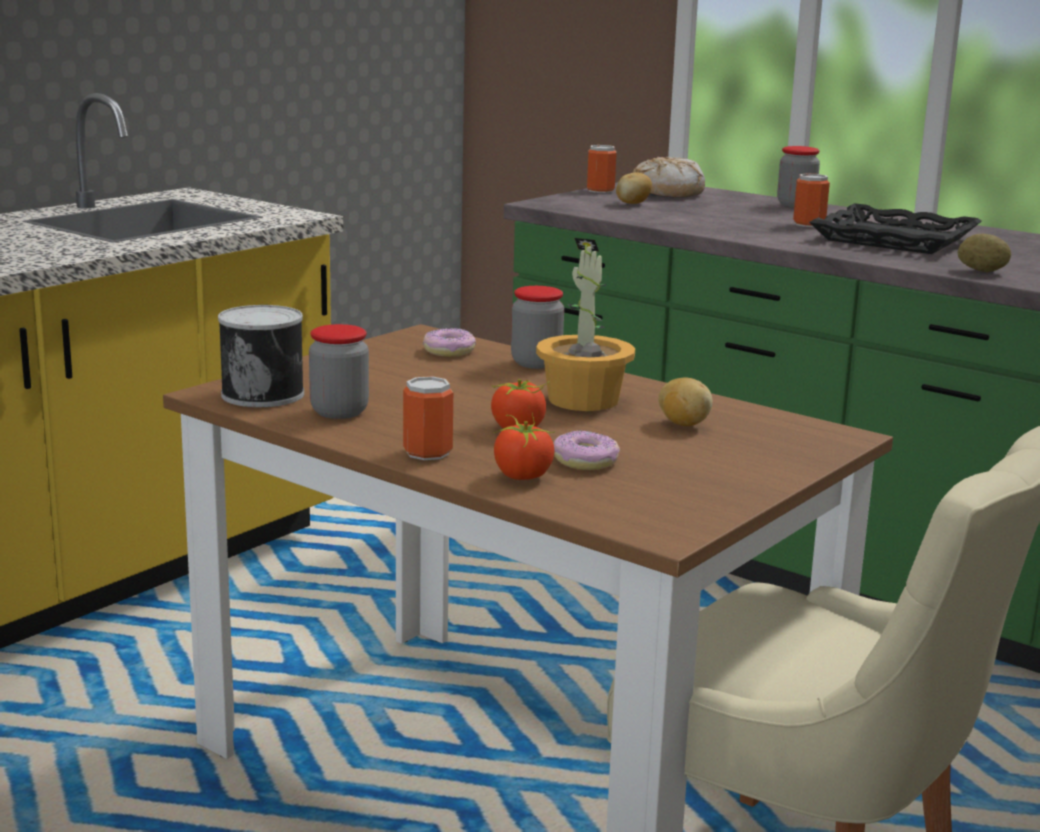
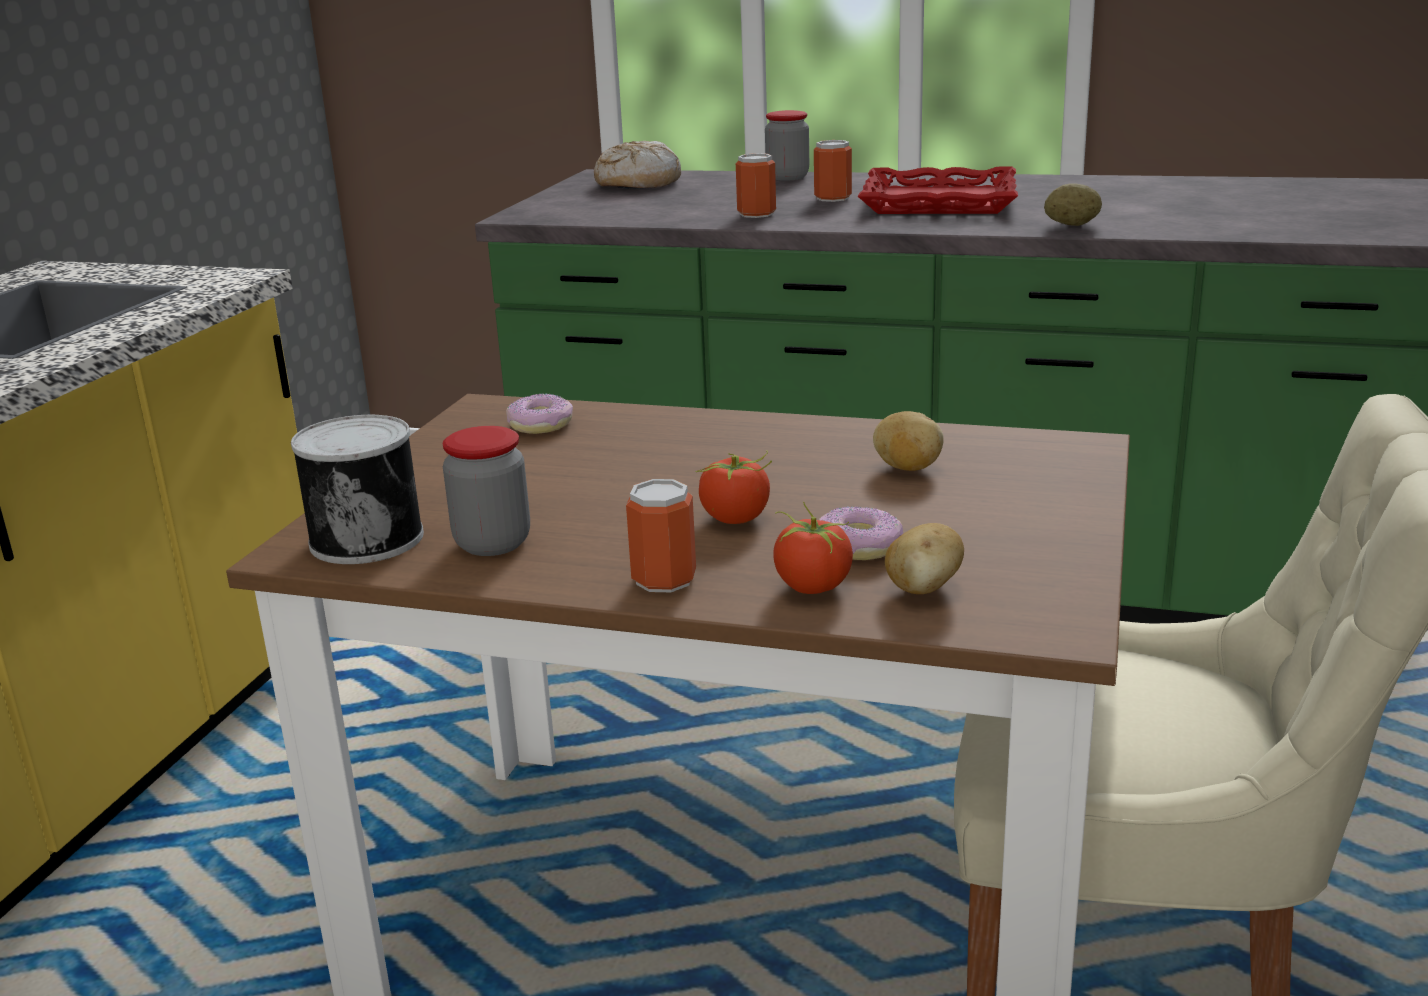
camera: 20 degrees left, 5 degrees up
(536, 363) = (658, 420): jar -> none
(583, 400) = (765, 460): potted plant -> none
(600, 190) = (563, 191): can -> can (756, 214)
(632, 203) = (619, 201): potato -> potato (923, 589)
(895, 239) = (939, 202): black tray -> red tray

